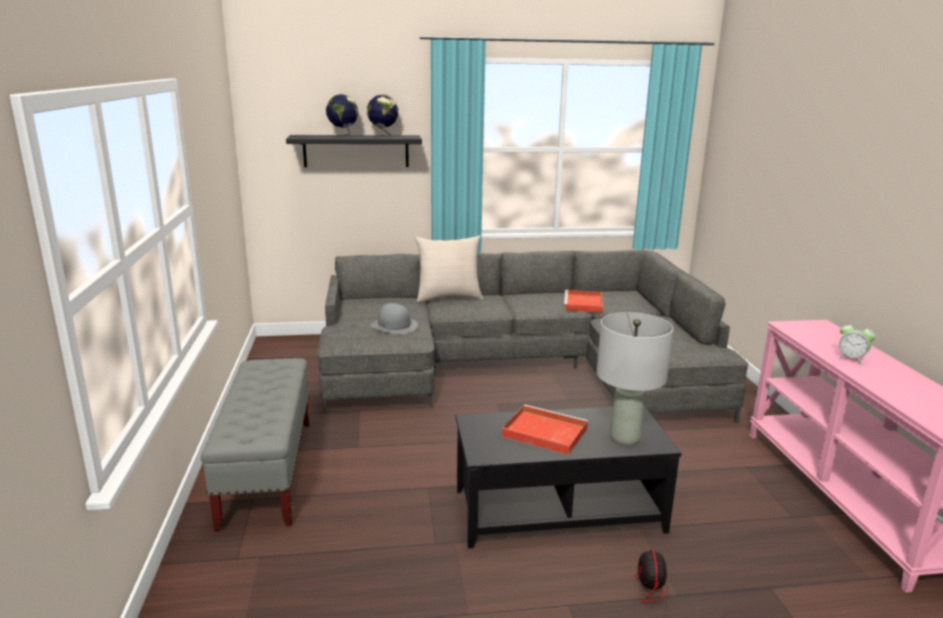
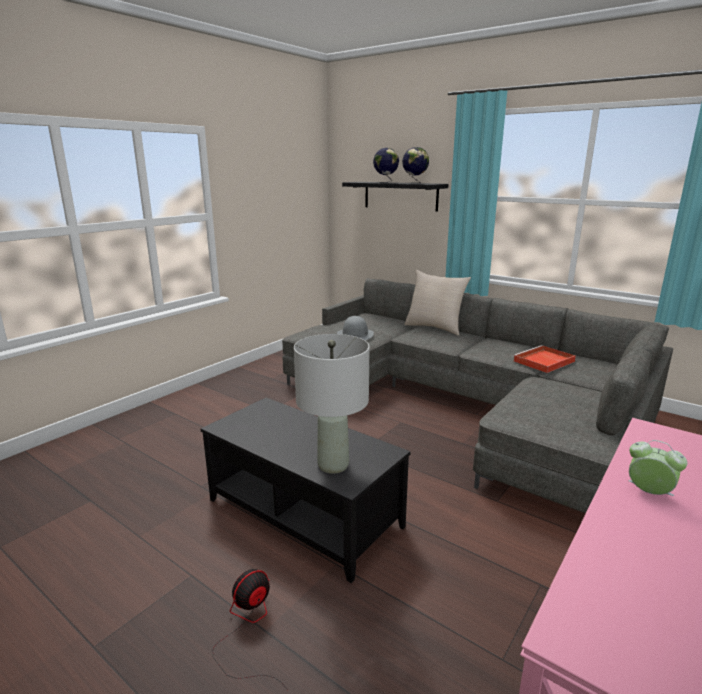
camera: 45 degrees right, 0 degrees up
(267, 471) = (205, 403): grey bench -> none
(543, 432) = (288, 432): red tray -> none
(851, 359) = (648, 493): alarm clock -> alarm clock turned 135 degrees clockwise

